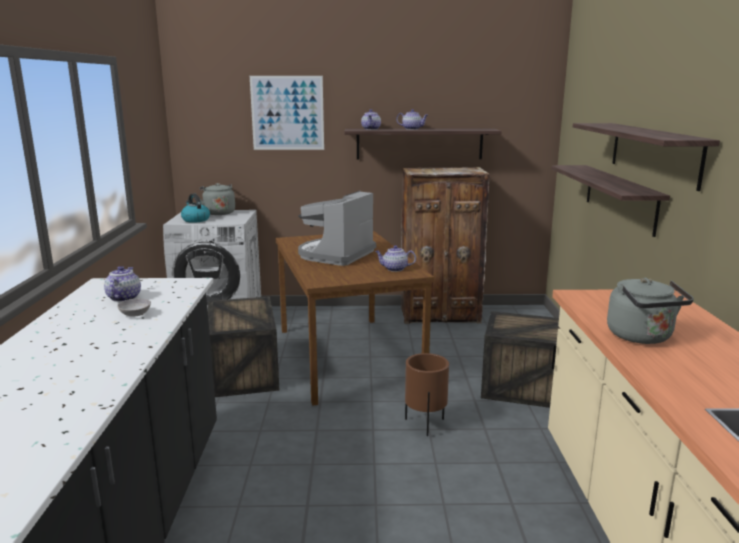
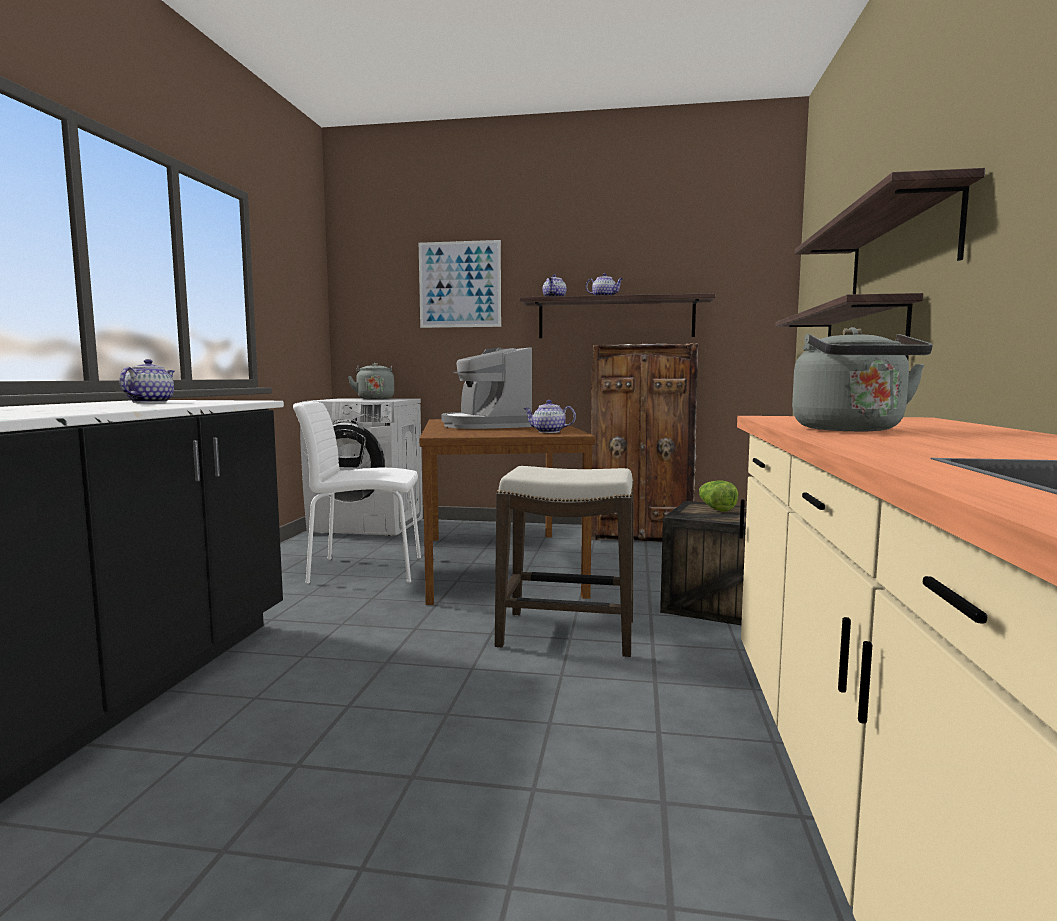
camera: 10 degrees right, 10 degrees down
(135, 314) = (138, 405): grey bowl -> none
(195, 220) = (341, 399): kettle -> none
(243, 371) = (362, 570): crate -> white chair
(335, 255) = (485, 425): coffee machine -> coffee machine turned 60 degrees counterclockwise
(425, 425) = (567, 634): brown planter -> stool
(516, 321) = (715, 508): none -> lettuce

